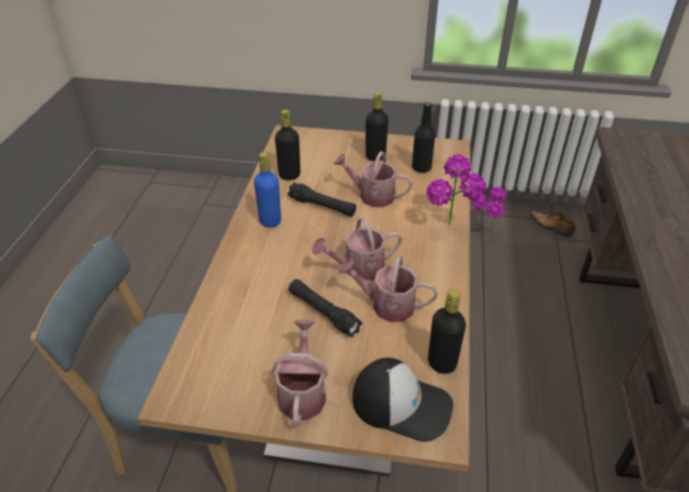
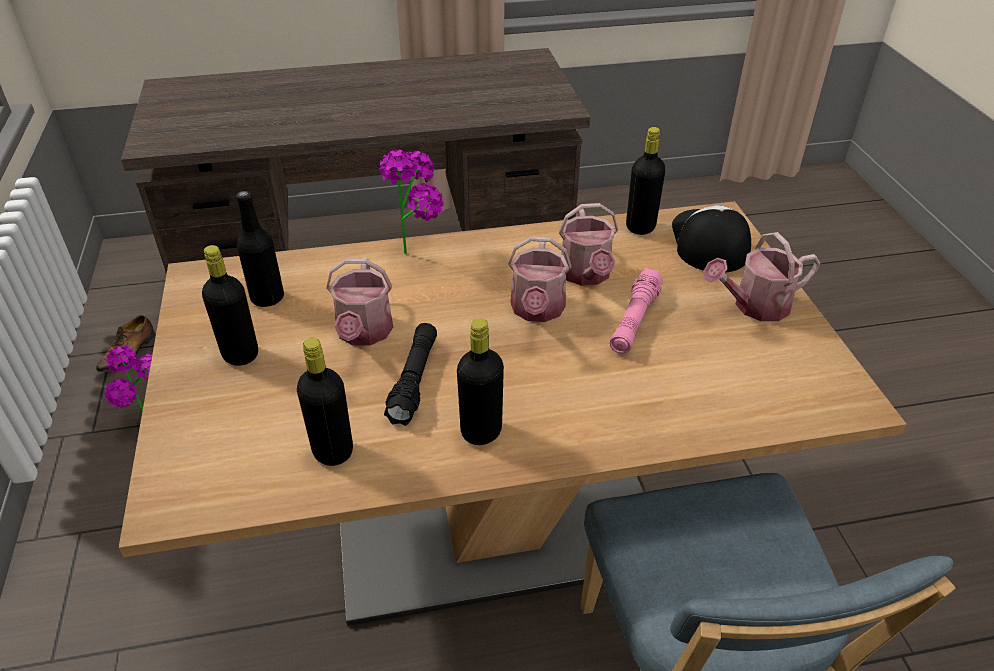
camera: 110 degrees left, 0 degrees up
(270, 221) = (481, 431): blue bottle -> black bottle
(323, 313) = (634, 320): black flashlight -> pink flashlight
(358, 268) = (537, 310): watering can -> watering can turned 45 degrees clockwise

